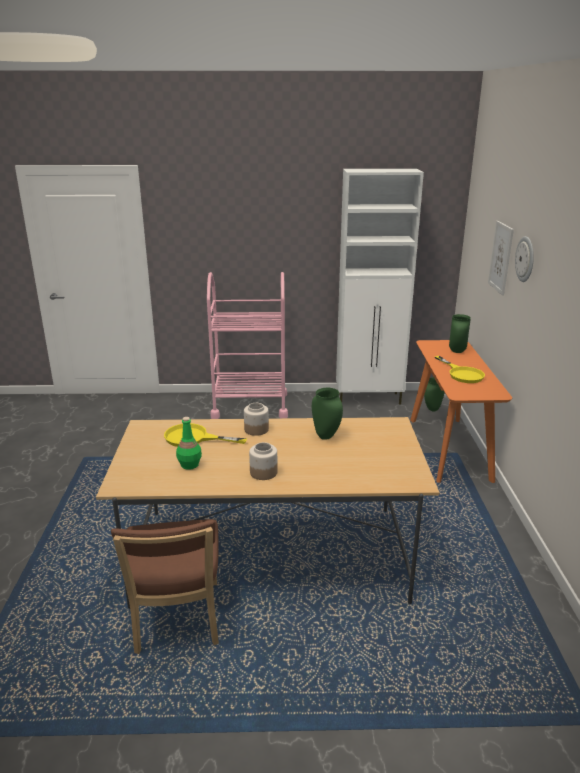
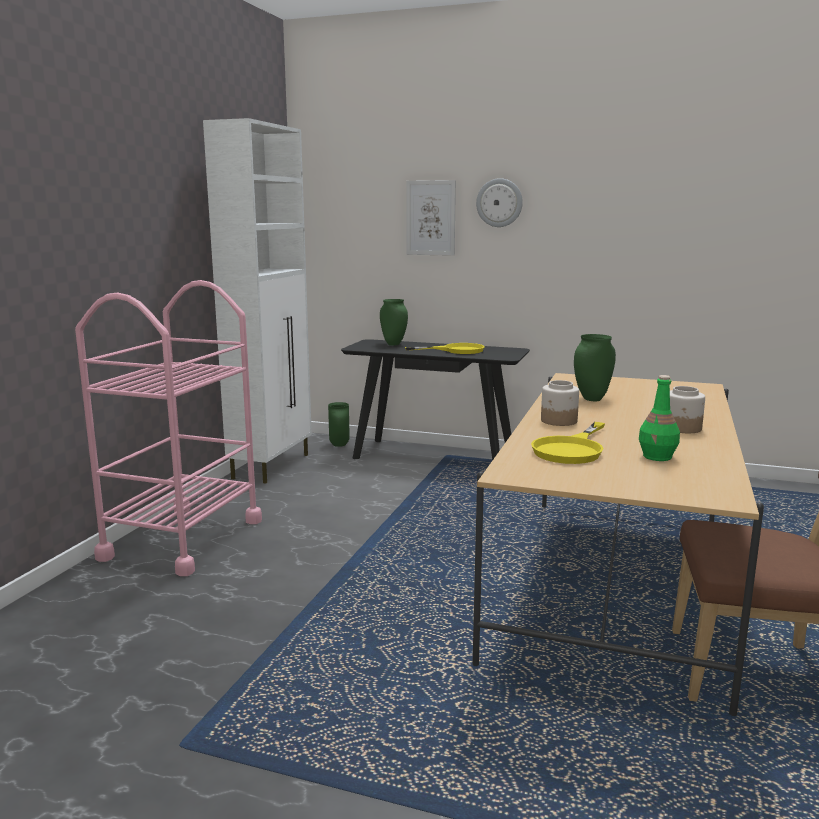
camera: 70 degrees left, 10 degrees down
(449, 448) = (434, 456): orange console table -> black console table

